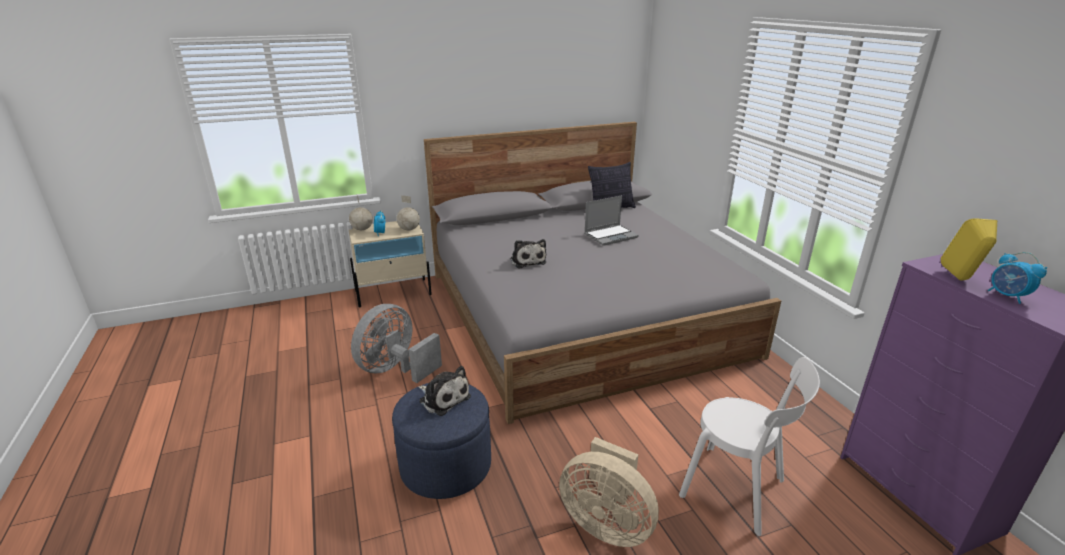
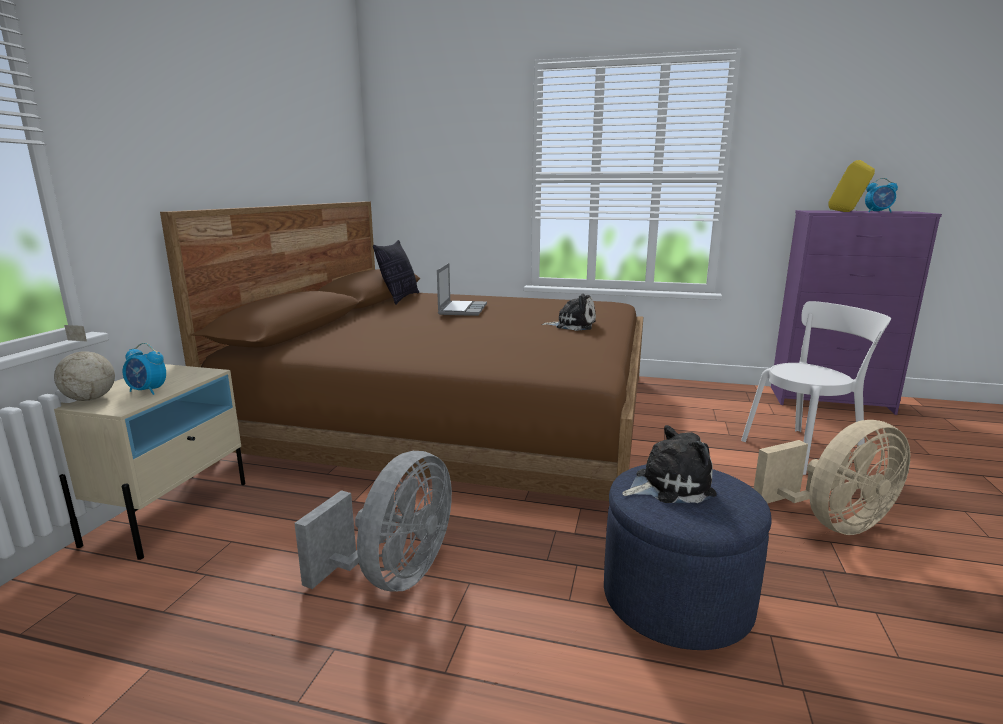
camera: 55 degrees left, 10 degrees down
(395, 369) = (394, 575): grey fan -> grey fan turned 135 degrees counterclockwise
(409, 229) = (190, 373): globe -> none
(527, 261) = (452, 342): plush toy -> plush toy (573, 325)
(581, 312) = (459, 414): grey bed -> brown bed

